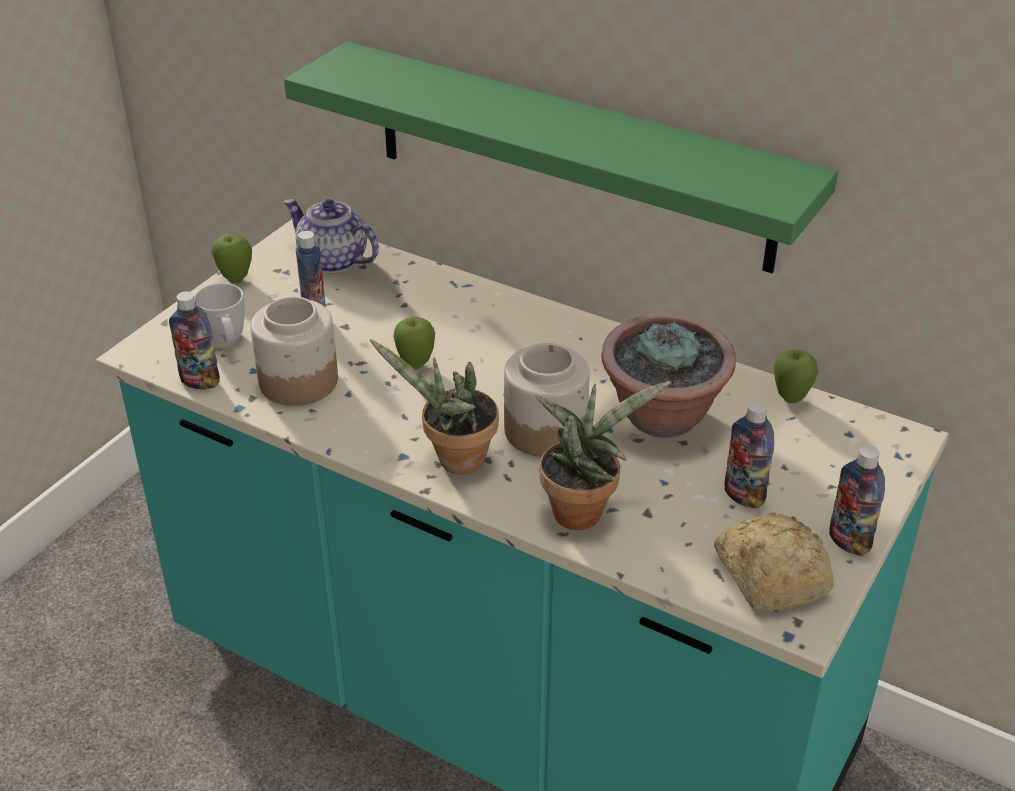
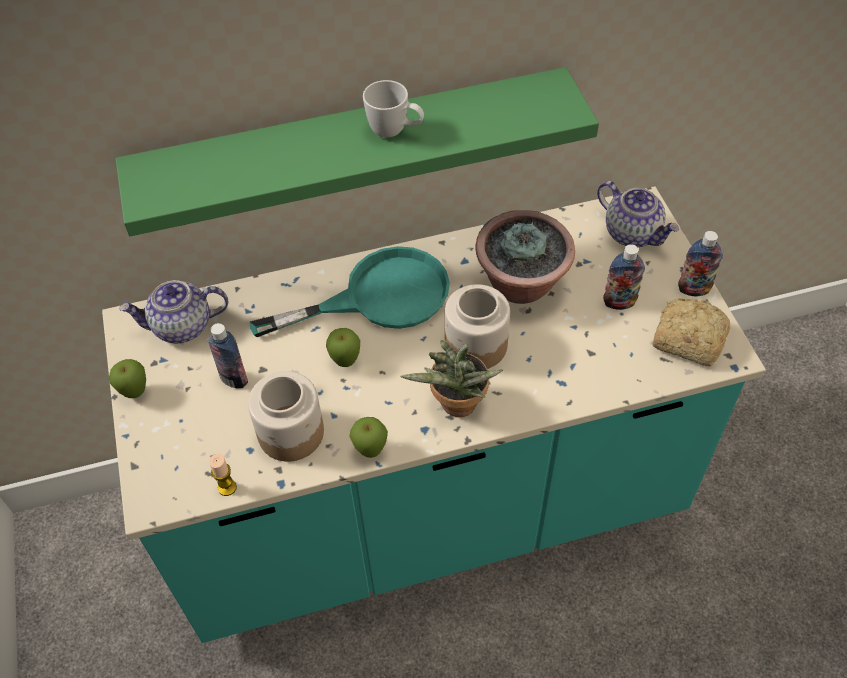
camera: 45 degrees left, 15 degrees up
(200, 381) = (227, 487): bottle -> candle
(227, 342) = (201, 444): white mug -> white mug (395, 132)
(515, 340) = (378, 297): none -> turquoise frying pan
(582, 509) = (559, 379): potted plant -> none
(790, 399) = (566, 222): apple -> apple (370, 451)
(854, 453) = (633, 233): none -> teapot

